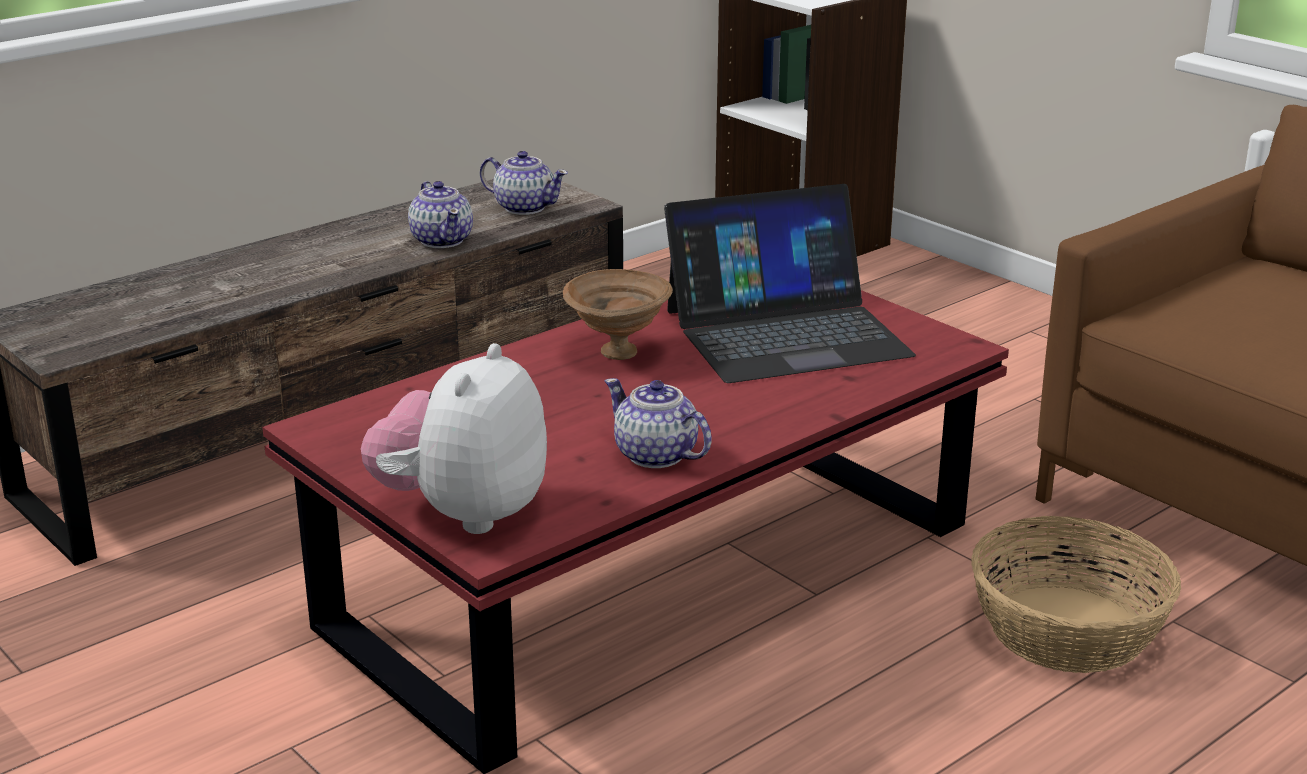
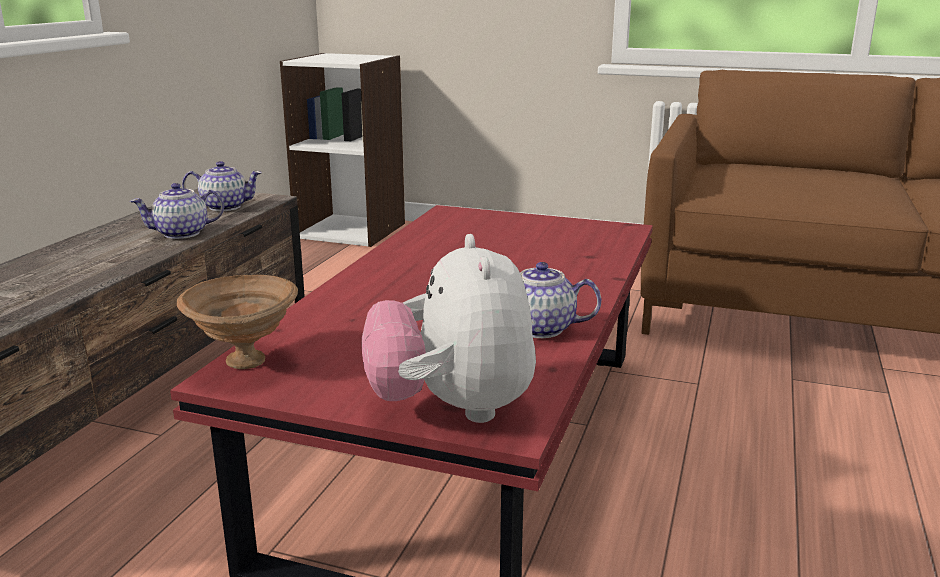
camera: 30 degrees left, 5 degrees down
(442, 240) = (182, 233): teapot -> teapot turned 120 degrees clockwise
(618, 354) = (416, 274): brown bowl -> brown bowl (246, 362)
(786, 332) = (511, 241): laptop -> none
(1068, 630) = (750, 401): basket -> none

